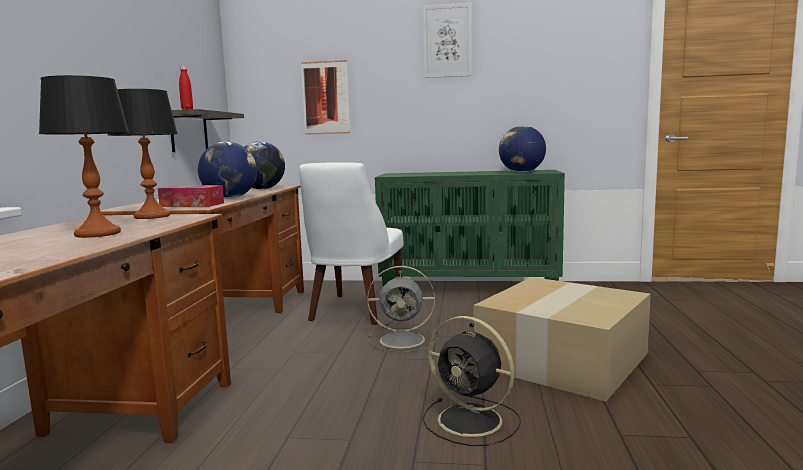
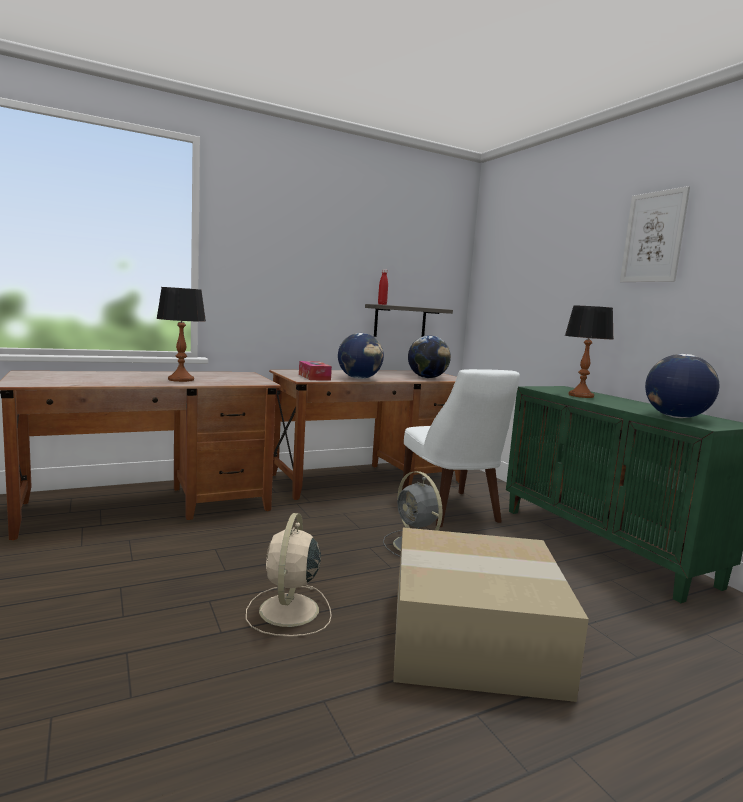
camera: 55 degrees right, 0 degrees up
(151, 216) = (253, 378): table lamp -> table lamp (580, 395)
(325, 98) = (532, 299): picture -> none
(354, 311) = (452, 510): white chair -> white chair turned 90 degrees counterclockwise
(472, 421) = (288, 611): black fan -> beige fan

